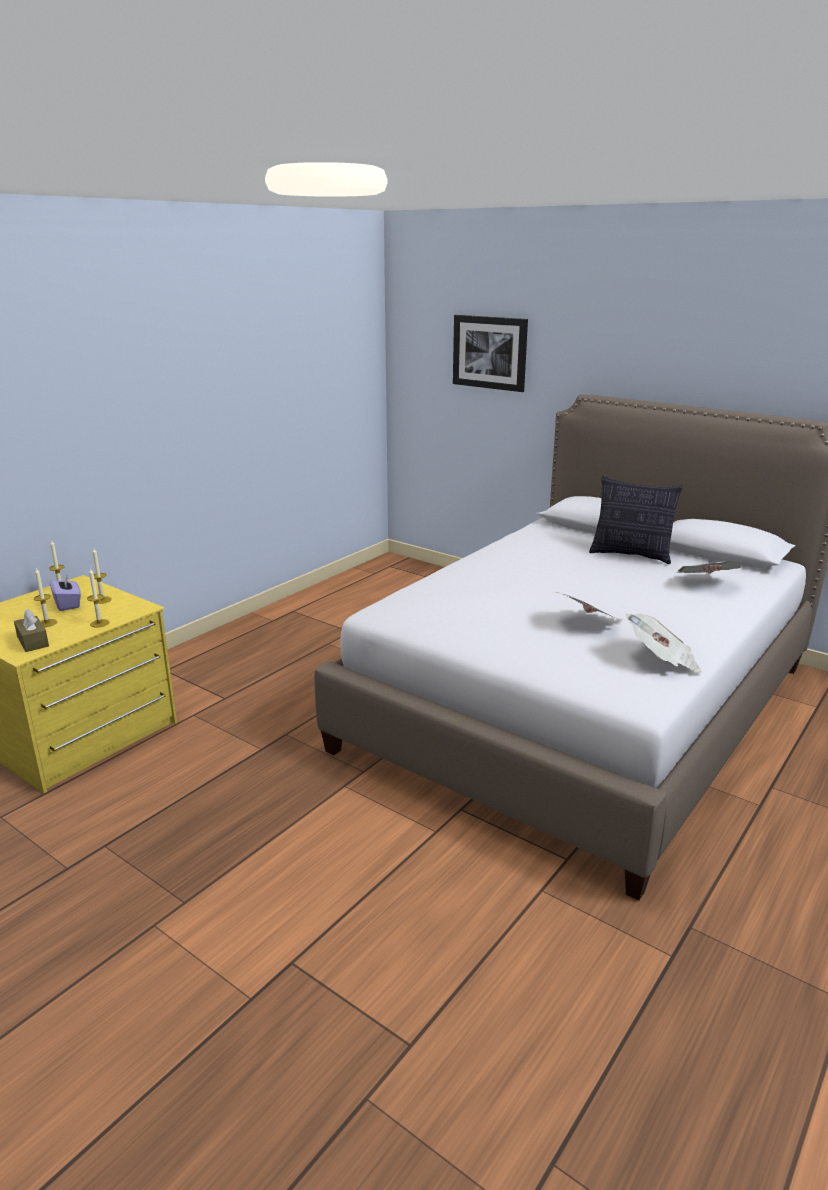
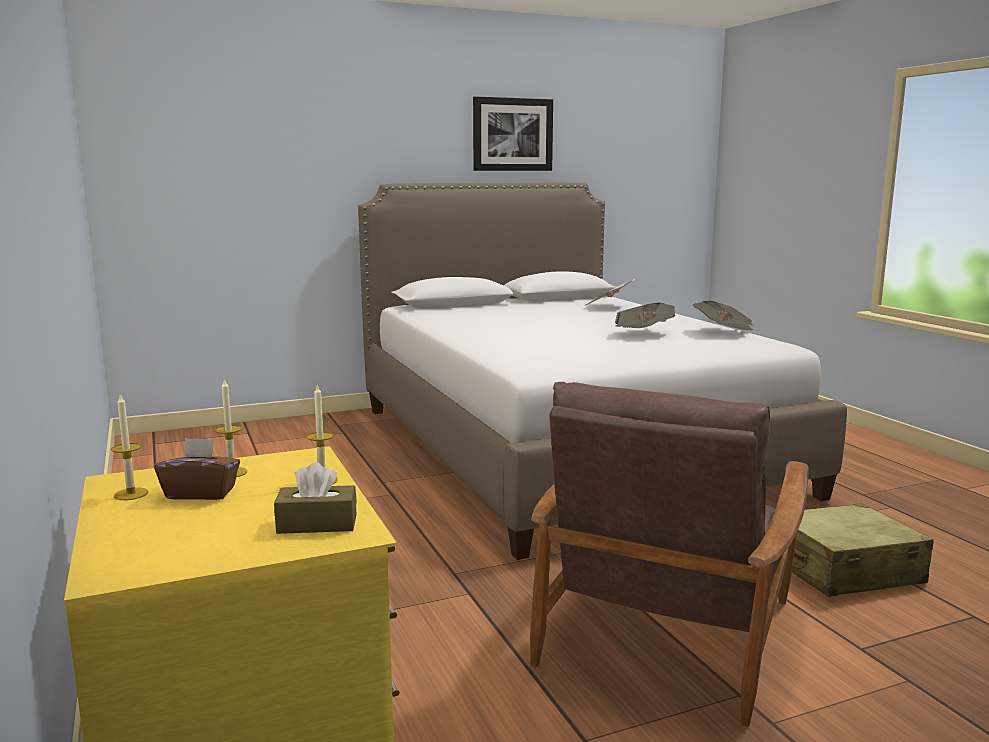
camera: 60 degrees left, 10 degrees down
(47, 623) = (256, 511): candle -> none
(68, 604) = (201, 493): purple tissue box -> brown tissue box
(262, 848) = (668, 629): none -> brown armchair
(448, 933) = (842, 570): none -> beige suitcase
(490, 352) = (254, 152): picture -> picture (512, 134)
(631, 555) = (526, 308): pillow -> none

